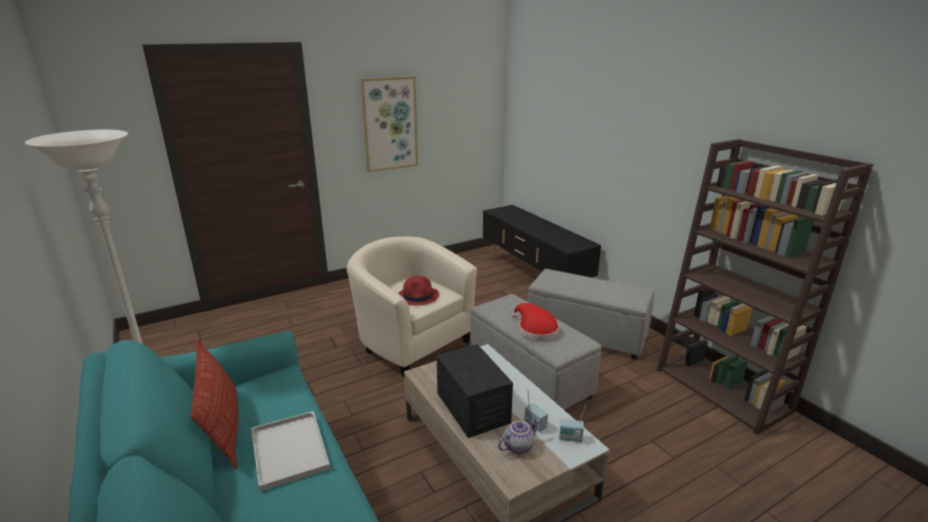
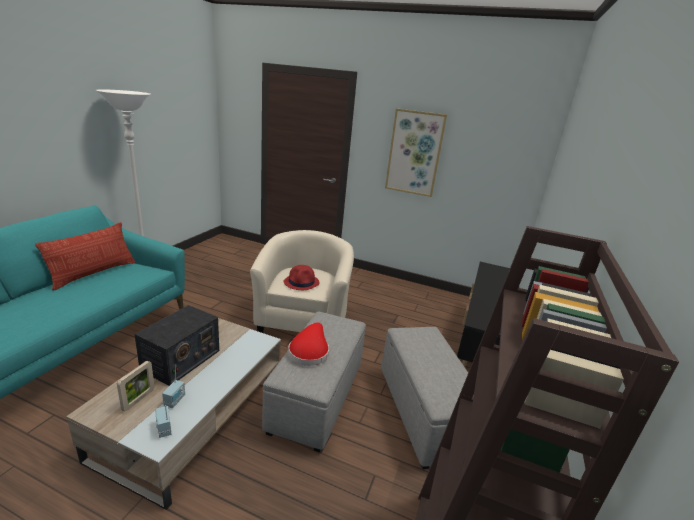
camera: 50 degrees right, 0 degrees up
(290, 451) = (72, 299): white tray -> none
(518, 446) = (138, 400): teapot -> picture frame

